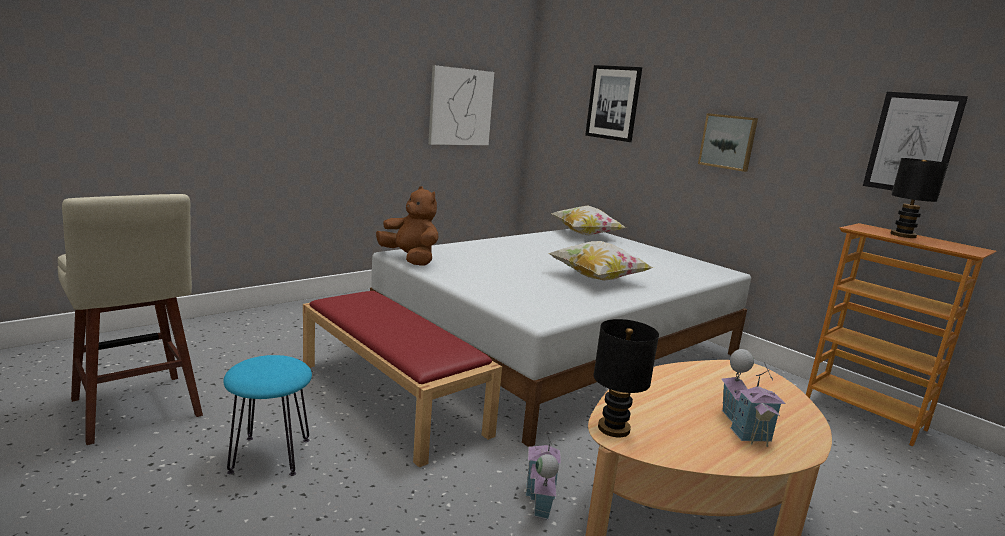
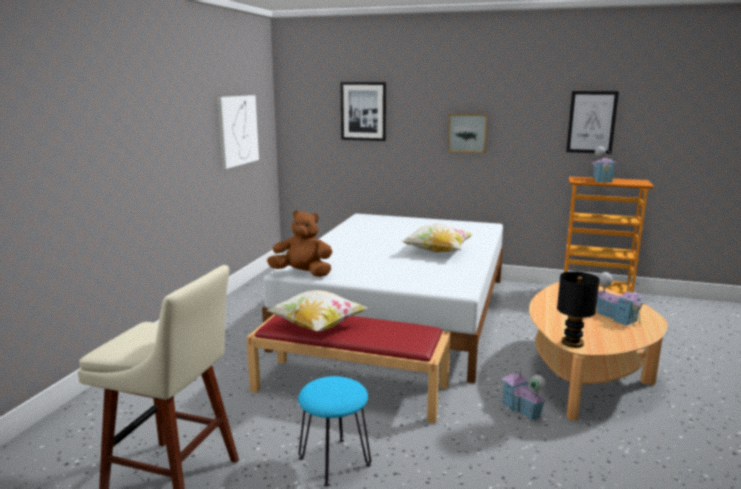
camera: 30 degrees left, 0 degrees up
(585, 234) = (369, 220): pillow -> pillow (317, 326)
(902, 235) = (601, 180): black table lamp -> toy house

